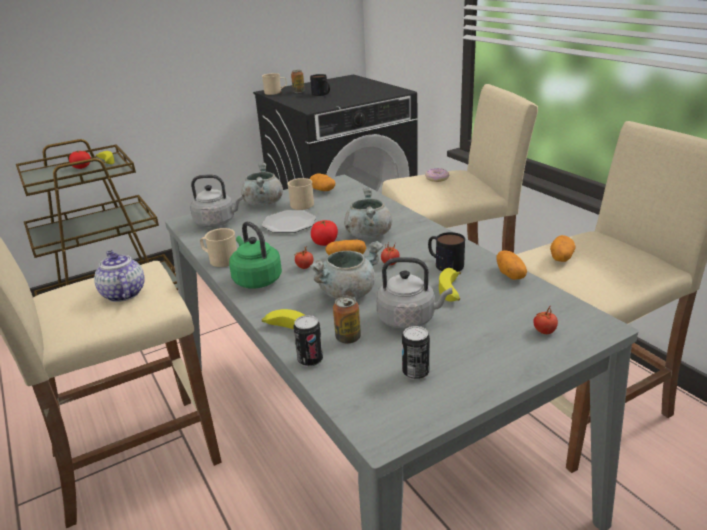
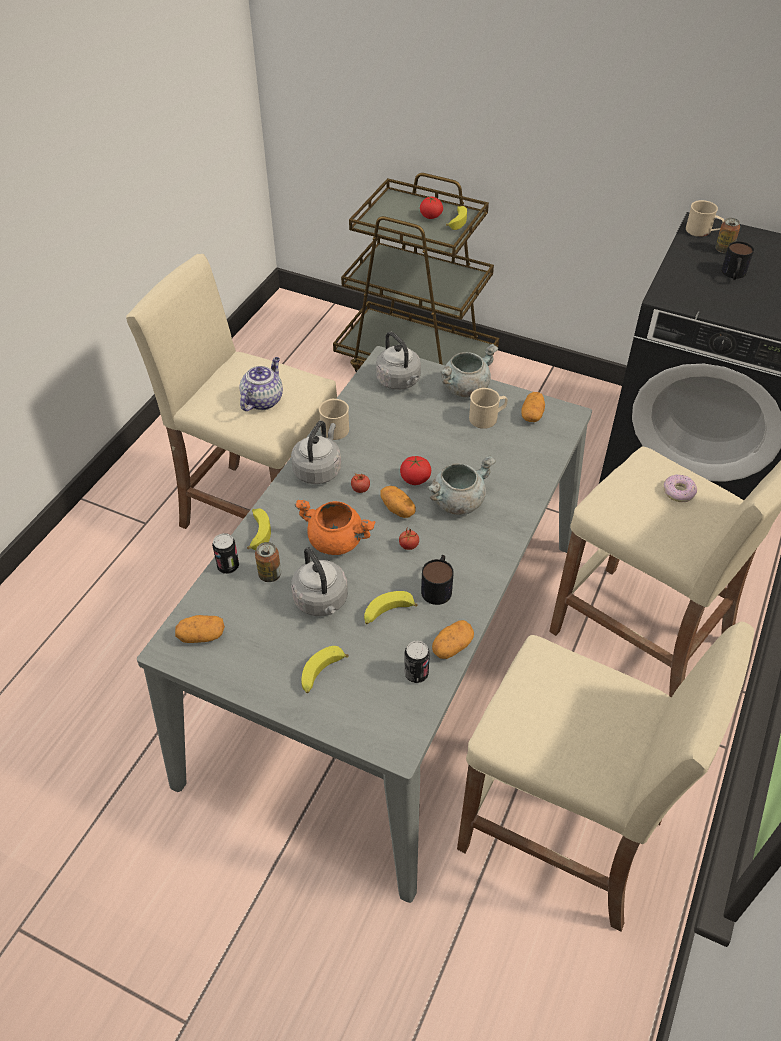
camera: 55 degrees right, 20 degrees up
(256, 279) = (318, 469): green kettle -> grey kettle
(288, 224) = (434, 432): plate -> none
(347, 293) = (337, 541): grey cooking pot -> orange cooking pot
(415, 373) = (249, 638): can -> can (416, 674)
(494, 342) = (321, 674): none -> banana
(544, 331) = (361, 705): tomato -> none
(561, 257) = (551, 681): potato -> potato (201, 636)

